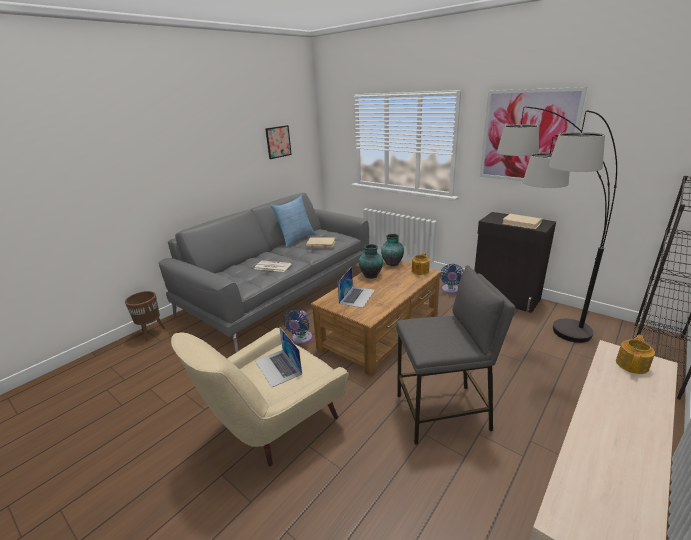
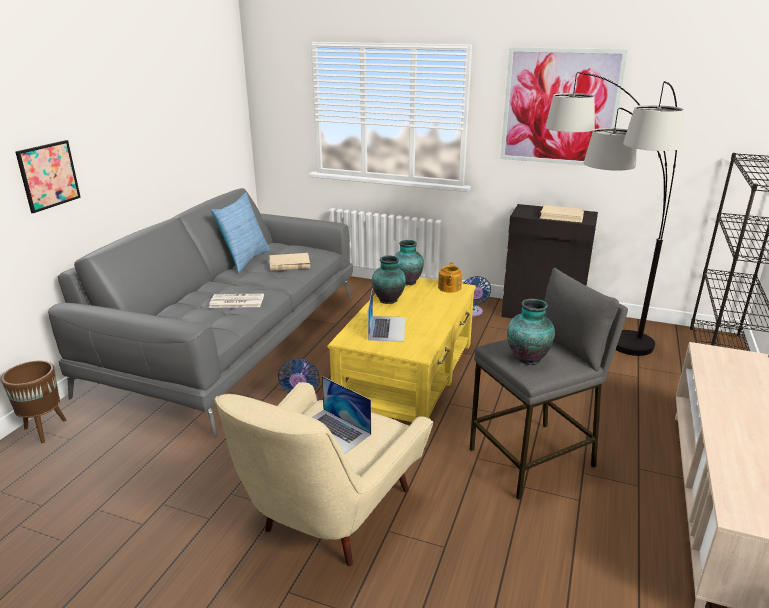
camera: 20 degrees left, 0 degrees up
(278, 142) = (199, 111): picture -> picture (48, 175)
(381, 330) = (408, 375): brown coffee table -> yellow coffee table
(430, 335) = (528, 358): none -> vase
(632, 364) = (730, 361): teapot -> none

